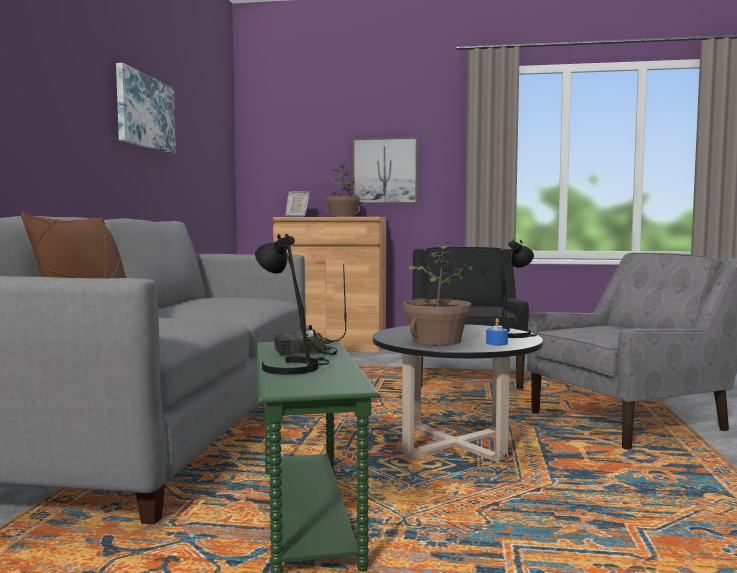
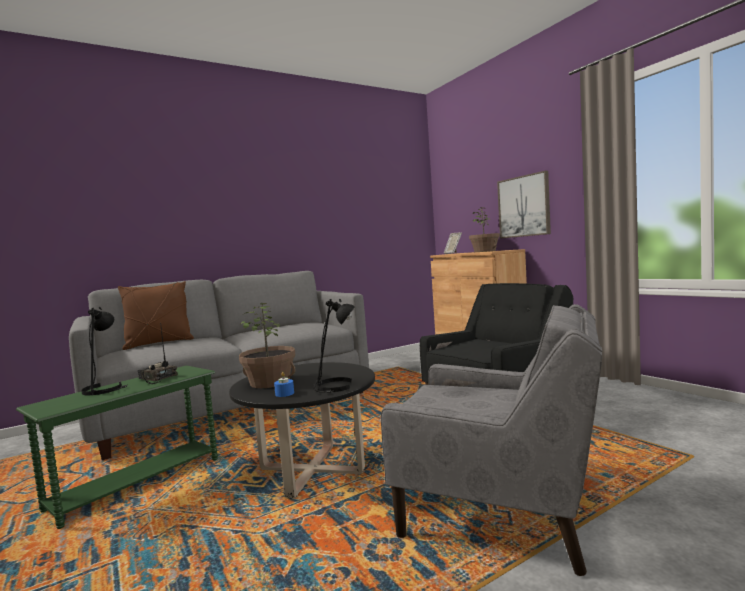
camera: 50 degrees right, 0 degrees up
(144, 112) = (304, 200): picture -> none

